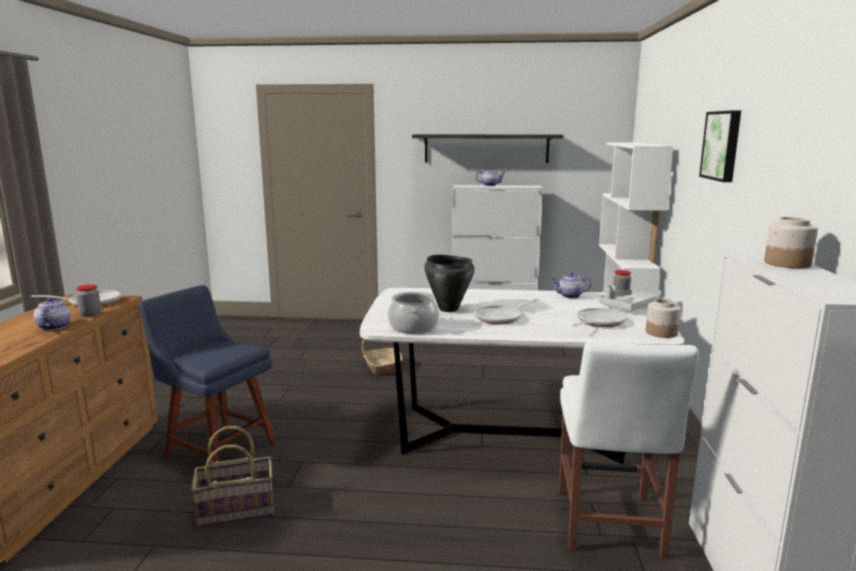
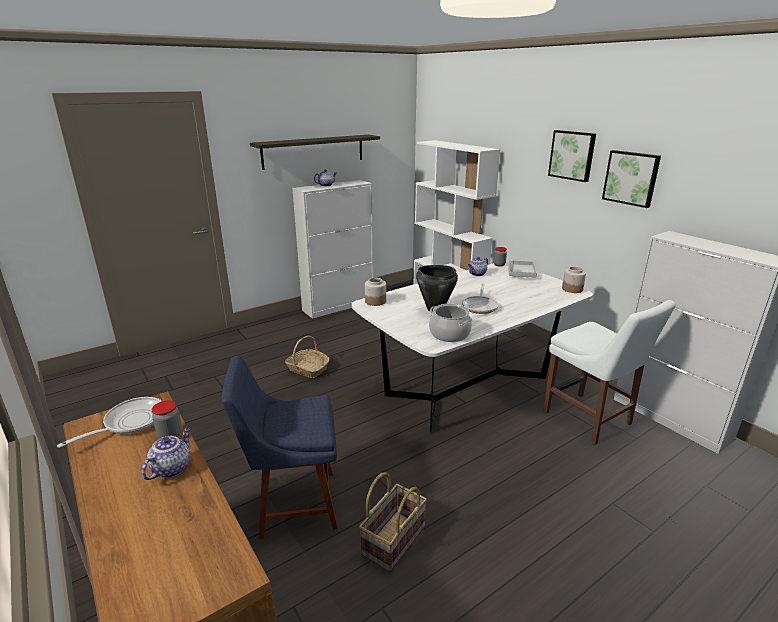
camera: 40 degrees left, 10 degrees up
(54, 327) = (171, 468): teapot -> teapot turned 75 degrees clockwise
(598, 323) = (532, 292): frying pan -> none
(764, 172) = (631, 178): none -> picture
(786, 263) = (696, 240): jar -> jar (375, 301)

